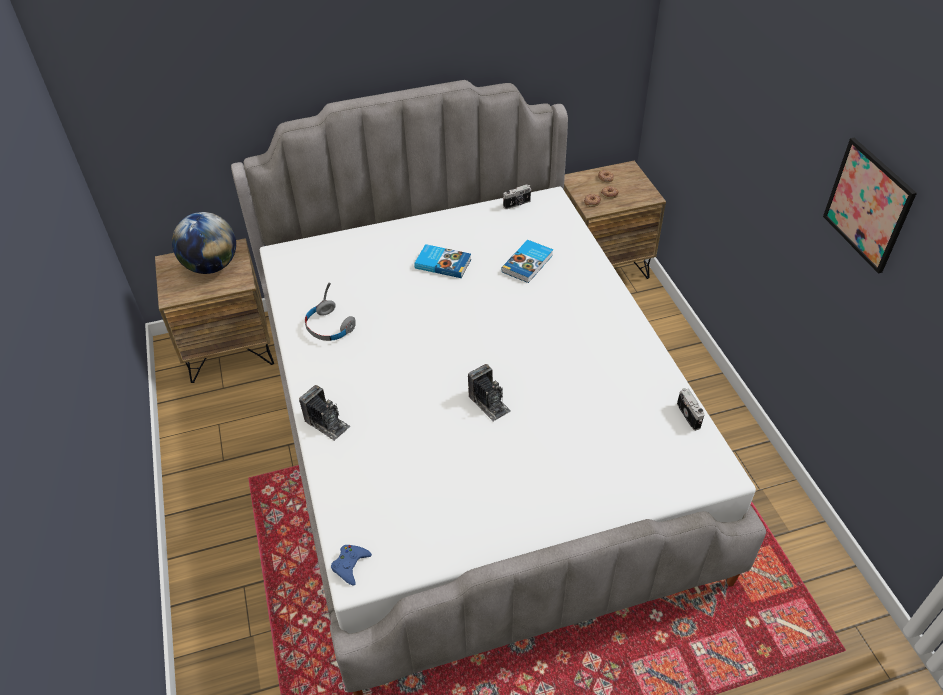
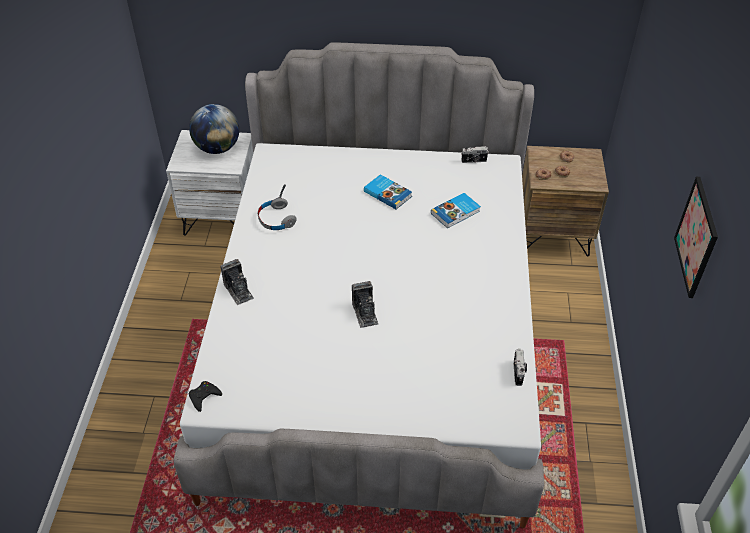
camera: 20 degrees right, 0 degrees up
(229, 348) = (222, 217): brown nightstand -> white nightstand
(350, 565) = (204, 397): blue game controller -> black game controller

